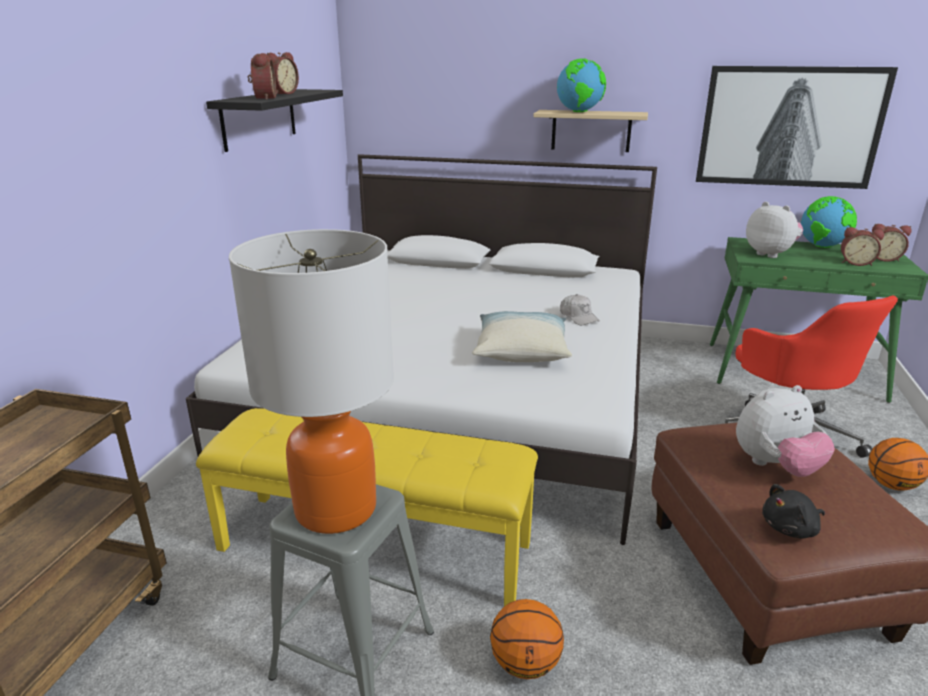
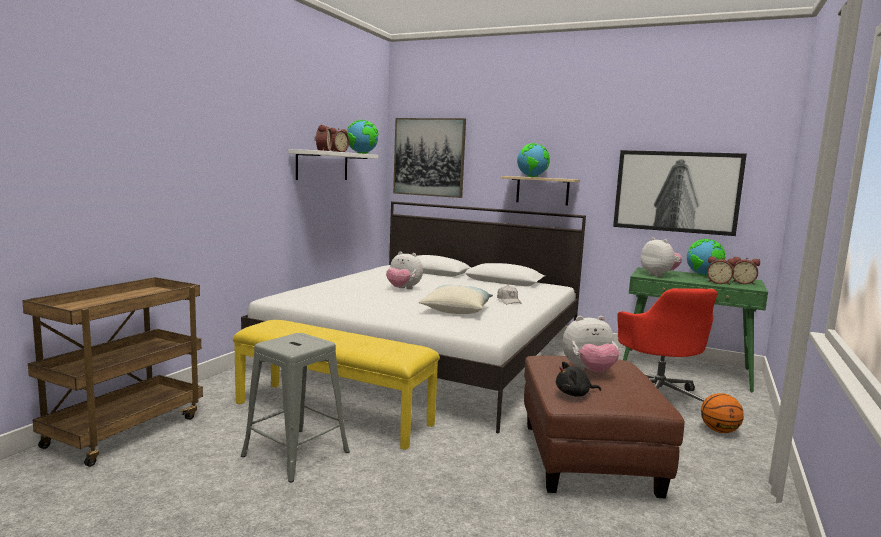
camera: 10 degrees right, 15 degrees down
(259, 118) = (322, 165): black shelf -> white shelf
(317, 90) = (362, 153): none -> globe
(335, 509) = (293, 343): table lamp -> none
(411, 82) = (429, 157): none -> picture
(418, 309) = (403, 289): none -> plush toy
(525, 664) = (399, 472): basketball -> none

